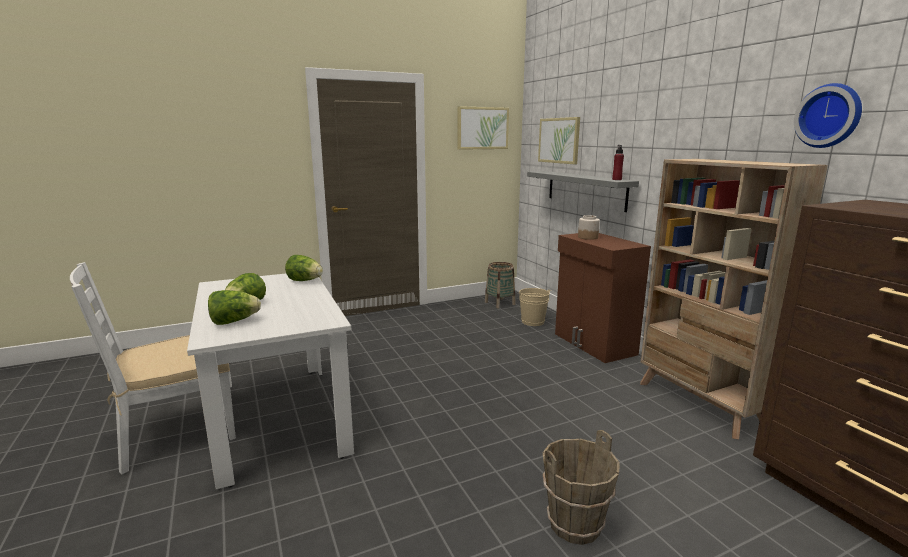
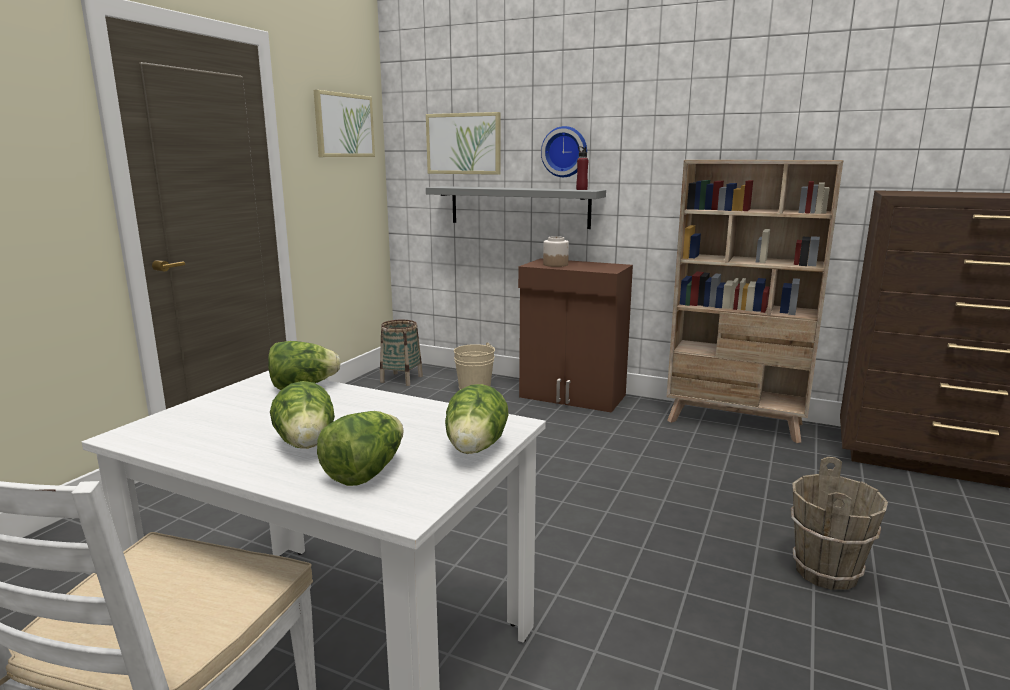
camera: 40 degrees left, 0 degrees up
(289, 327) = (475, 450): none -> lettuce
(829, 116) = (832, 114): wall clock -> wall clock (565, 152)

